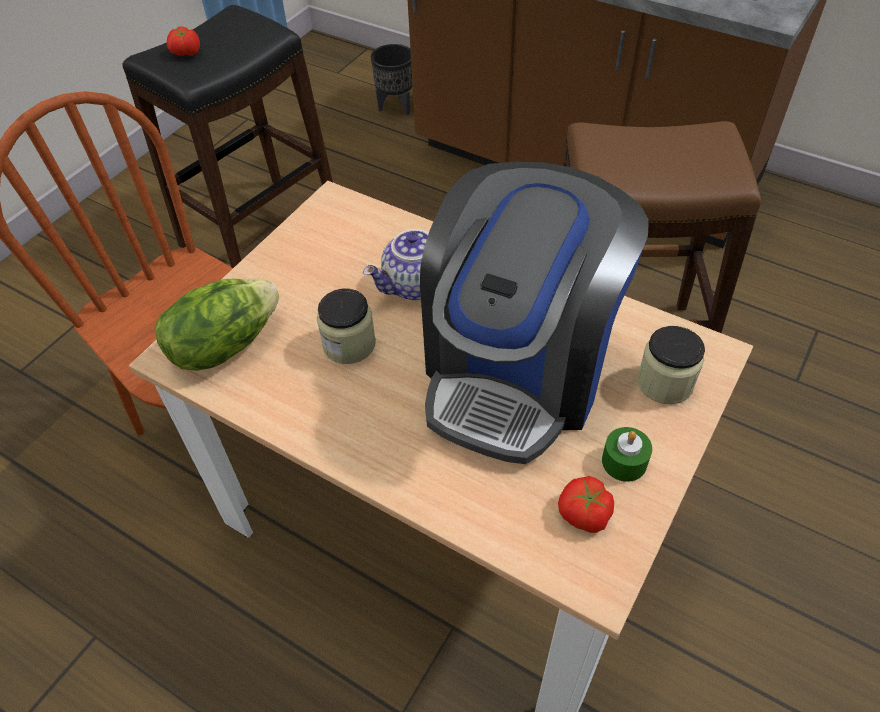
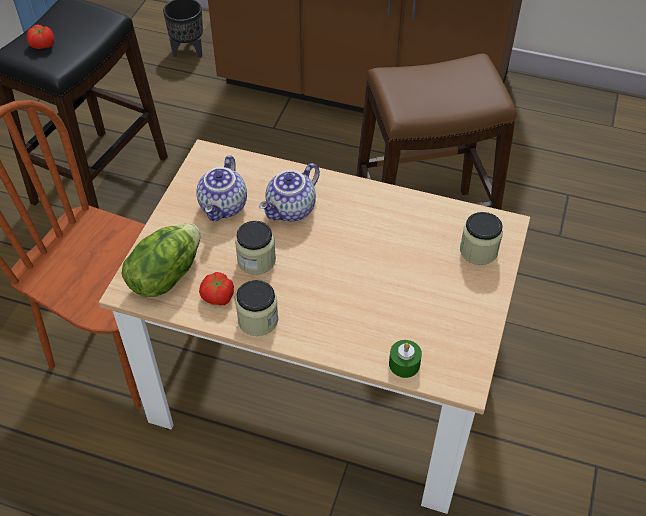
camera: 15 degrees left, 0 degrees up
(323, 427) = (258, 320): none -> jar
(331, 268) = (224, 207): none -> teapot
(519, 368) = (380, 257): coffee machine -> none
(584, 513) = (446, 343): tomato -> tomato (217, 296)
(624, 462) = (464, 306): green candle -> green candle (404, 364)

